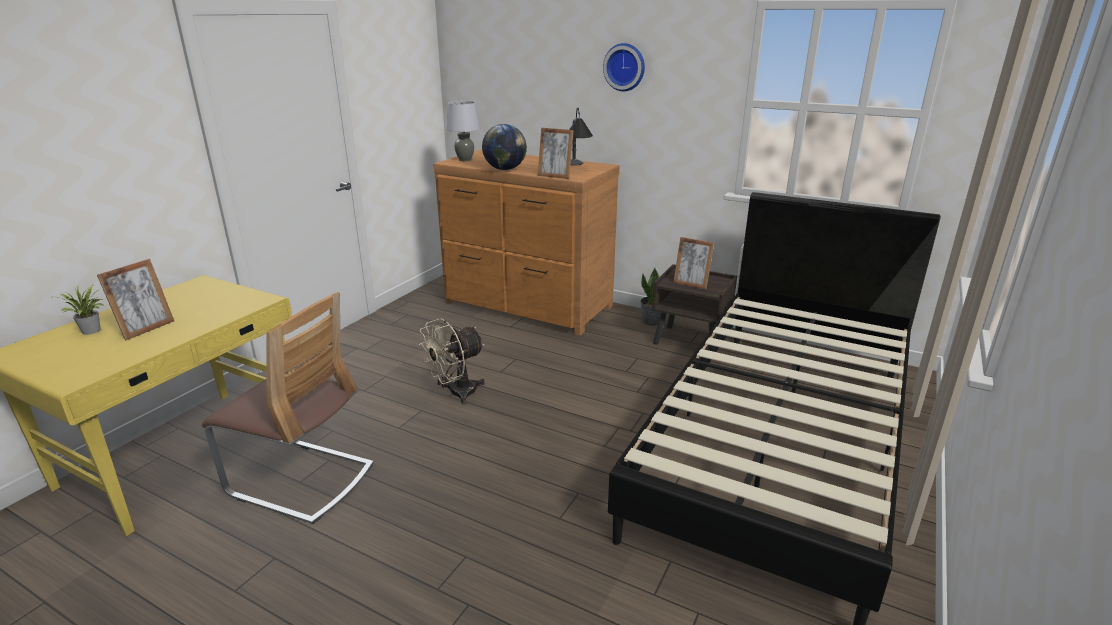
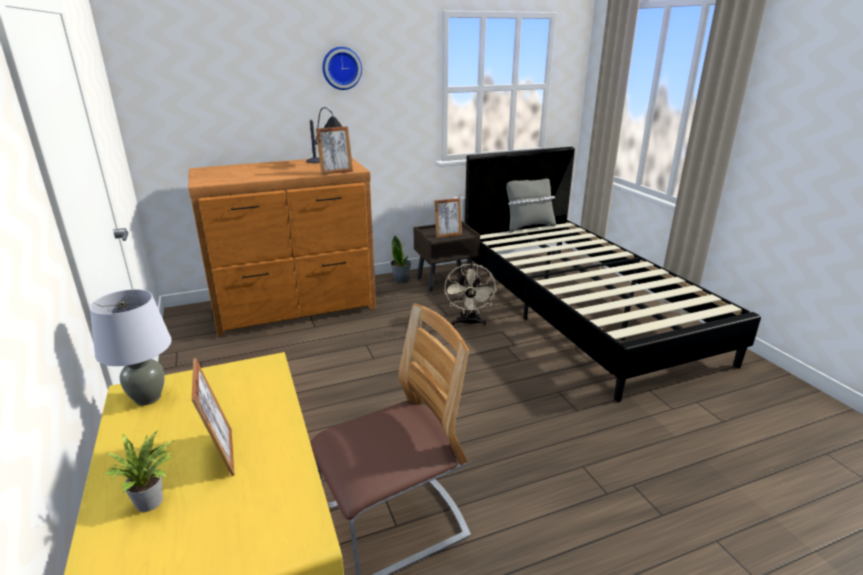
camera: 50 degrees left, 0 degrees up
(456, 393) = (374, 389): beige fan -> beige fan (468, 323)
(465, 160) = (210, 178): grey table lamp -> grey table lamp (148, 398)
(504, 169) = (277, 176): globe -> none
(830, 313) = (528, 226): none -> grey pillow

